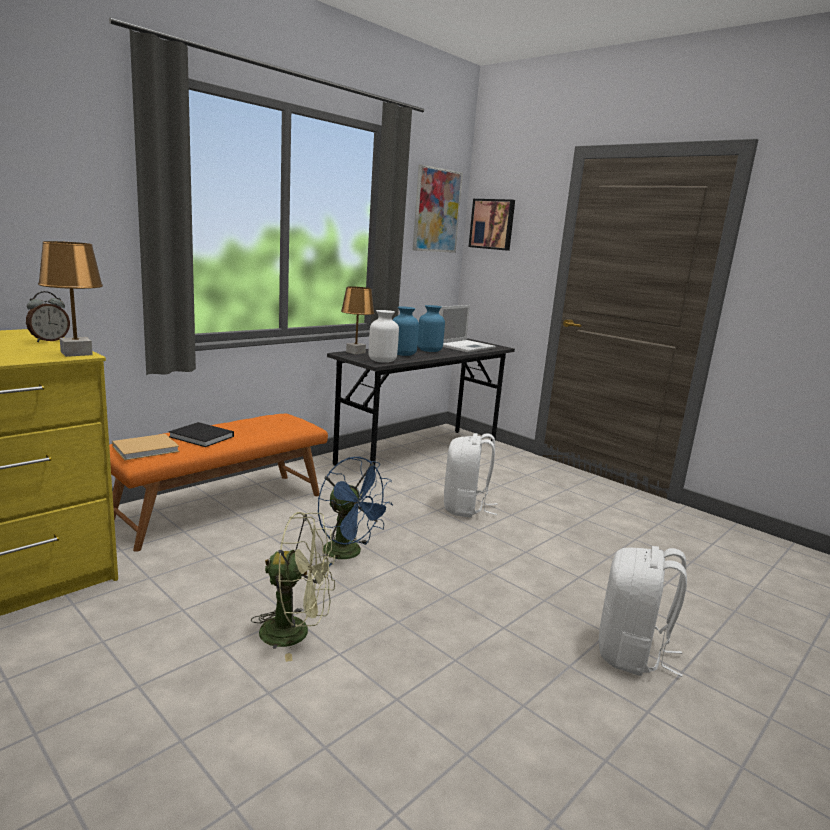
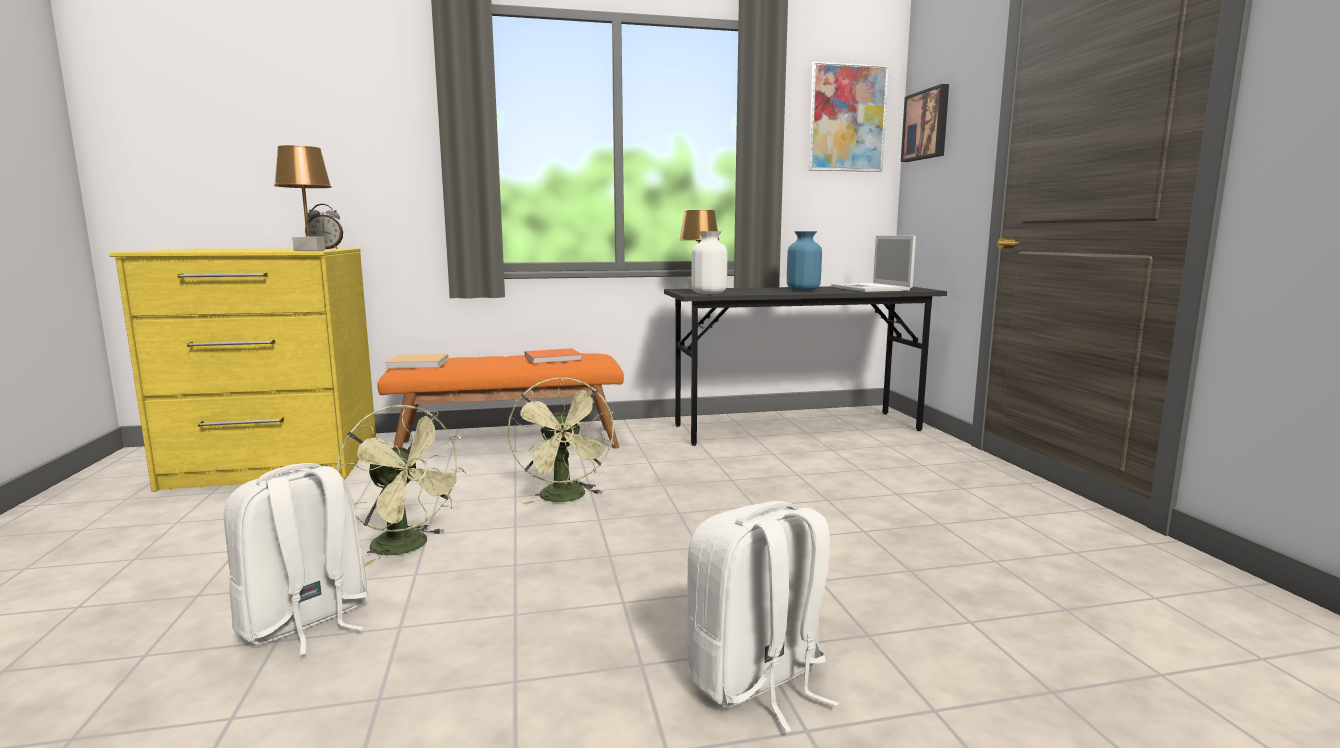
camera: 35 degrees right, 5 degrees down
(203, 437) = (482, 361): black book -> none
(263, 426) = (555, 358): none -> orange book
(349, 553) = (566, 498): blue fan -> green fan
(403, 354) = (755, 291): blue vase -> none
(465, 508) = (772, 483): white backpack -> white backpack (304, 622)
(466, 346) = (871, 288): laptop -> laptop turned 90 degrees clockwise

